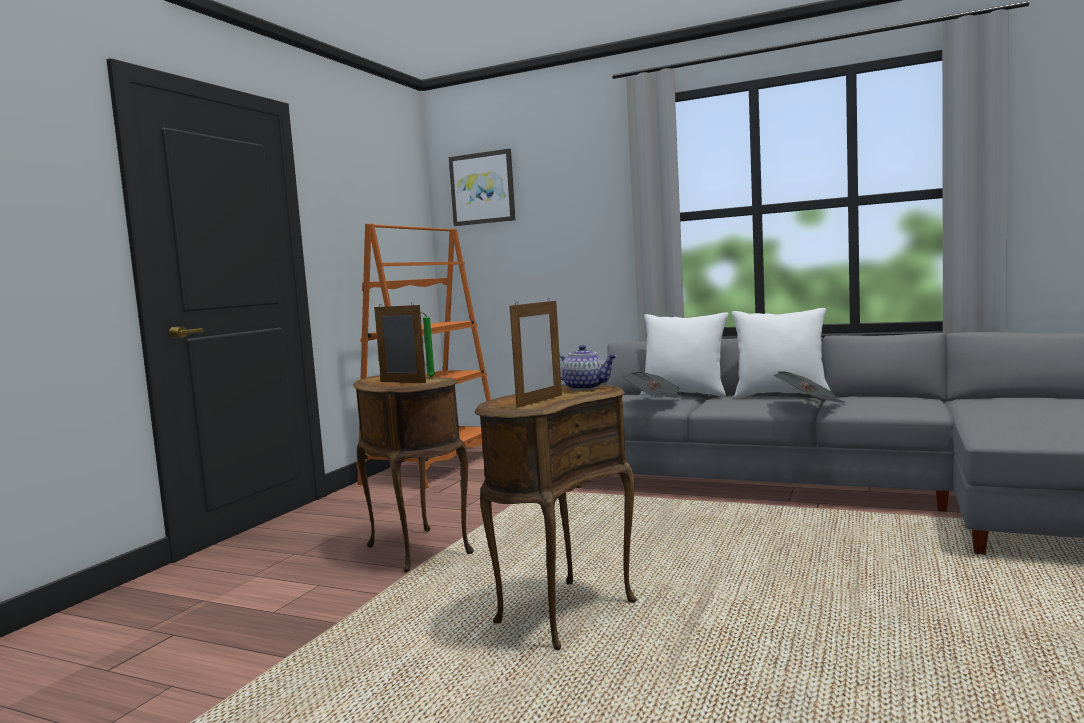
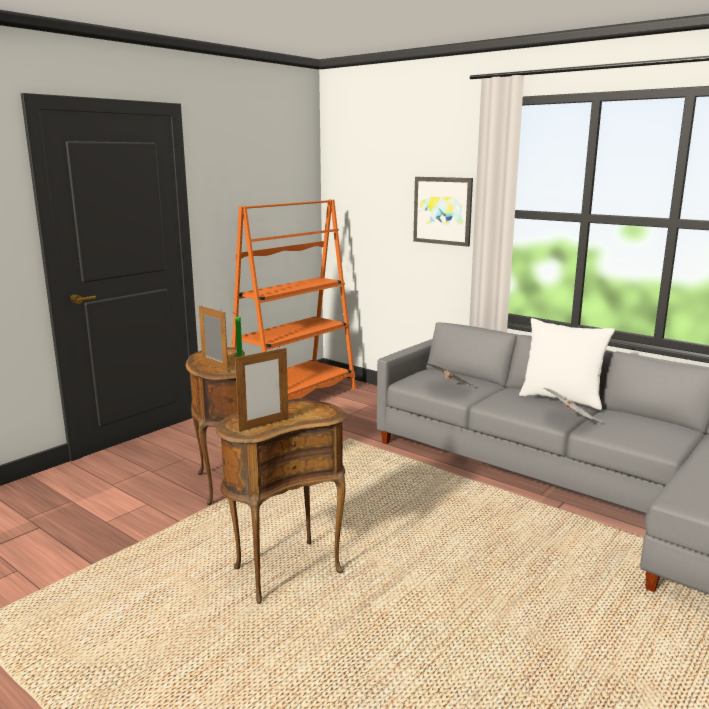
camera: 15 degrees right, 10 degrees up
(482, 188) = (361, 164): picture -> picture (443, 210)
(585, 387) = (318, 409): teapot -> none
(685, 394) = (486, 381): white pillow -> none

